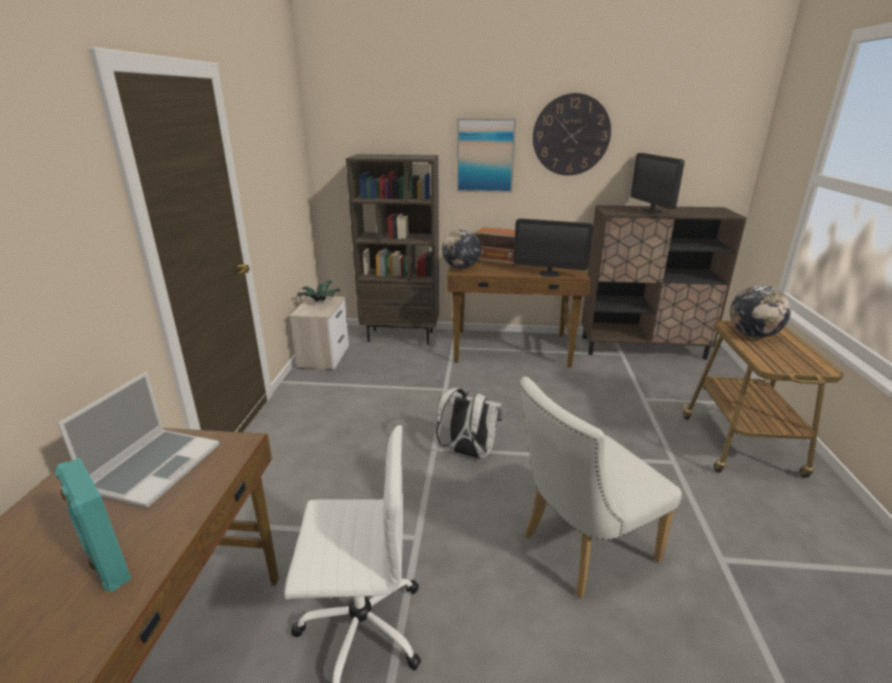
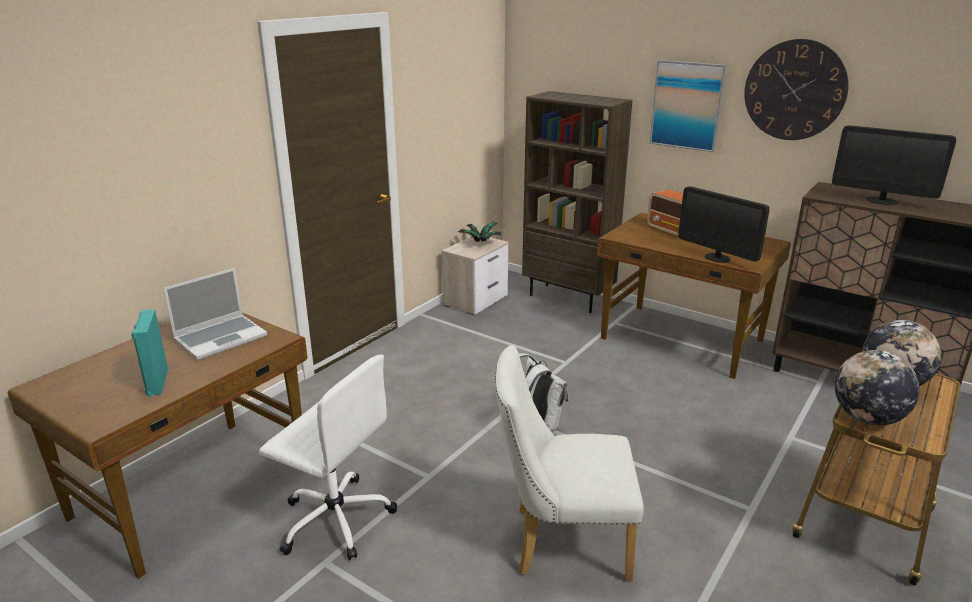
camera: 30 degrees right, 0 degrees up
(461, 268) = (623, 232): globe -> globe (867, 418)
(652, 211) = (881, 201): monitor -> monitor turned 75 degrees counterclockwise

